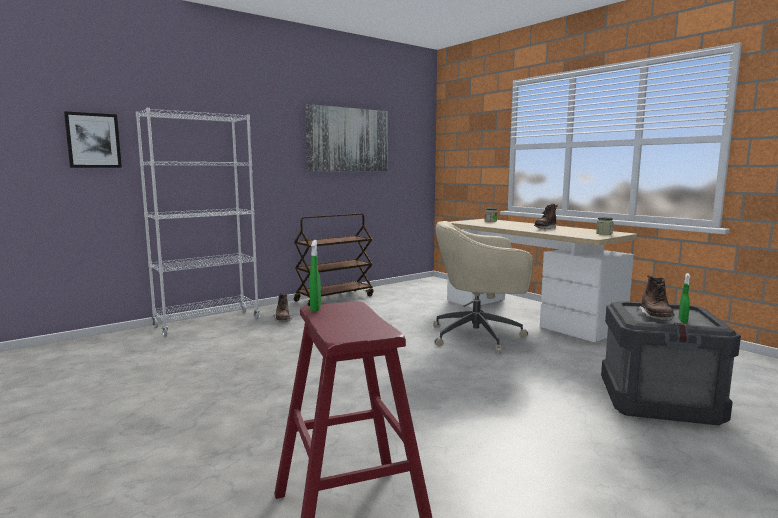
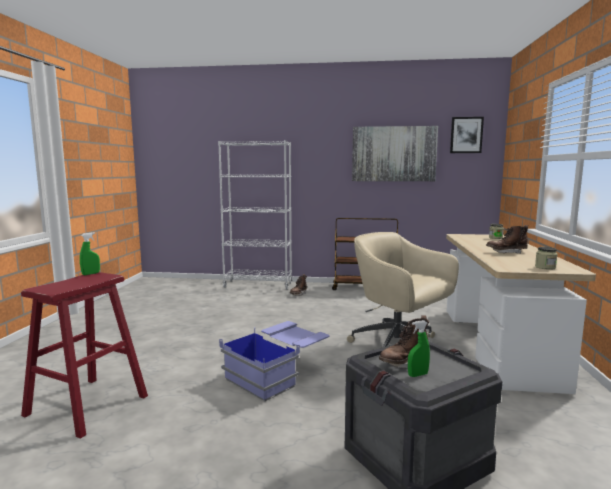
camera: 45 degrees right, 0 degrees up
(93, 140) = (206, 161): picture -> picture (466, 135)
(452, 393) = (277, 374): none -> blue storage box

